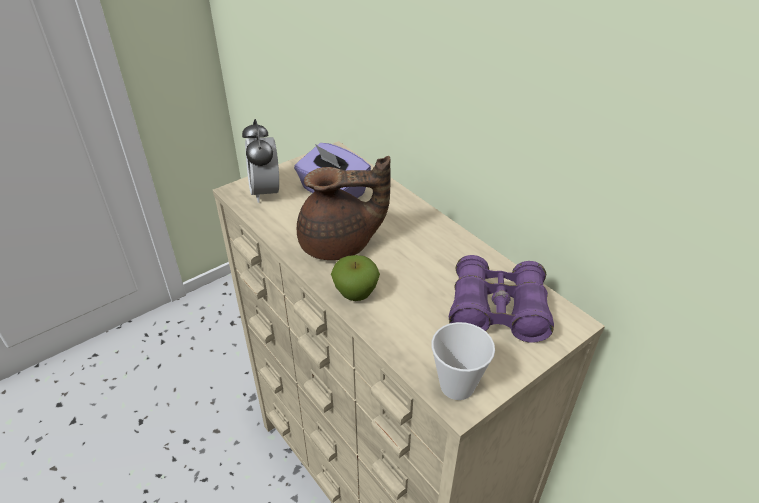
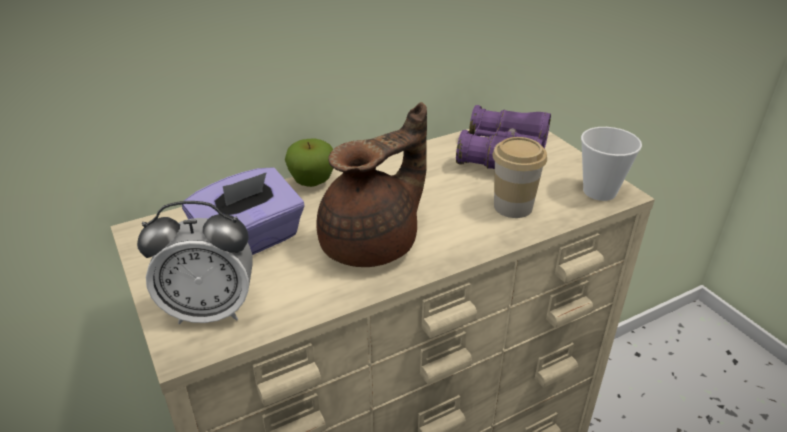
camera: 80 degrees left, 5 degrees down
(339, 245) = (373, 244): brown teapot -> brown teapot turned 45 degrees clockwise
(356, 294) = (469, 238): apple -> apple (312, 182)
(409, 319) = (513, 206): none -> cup

